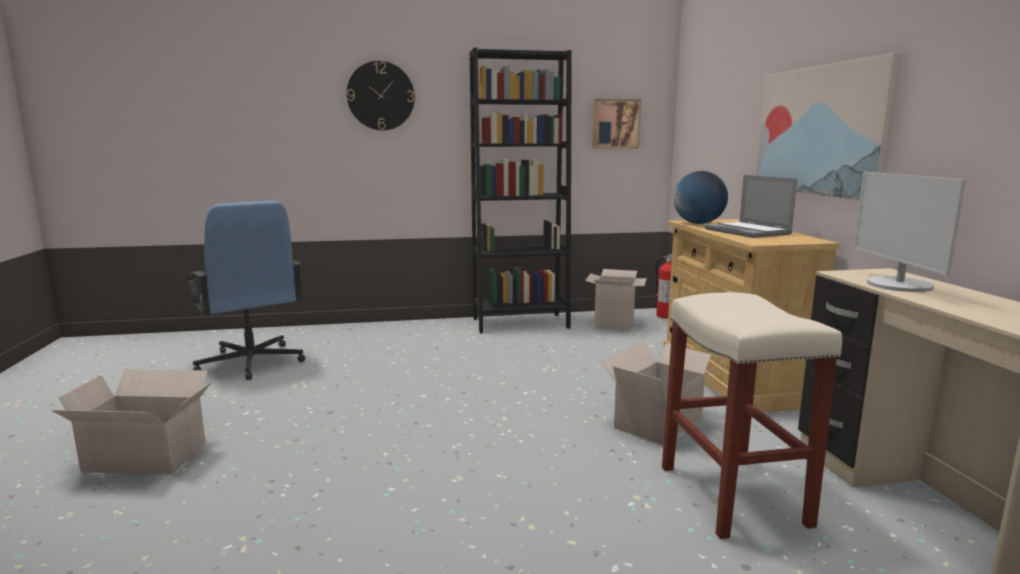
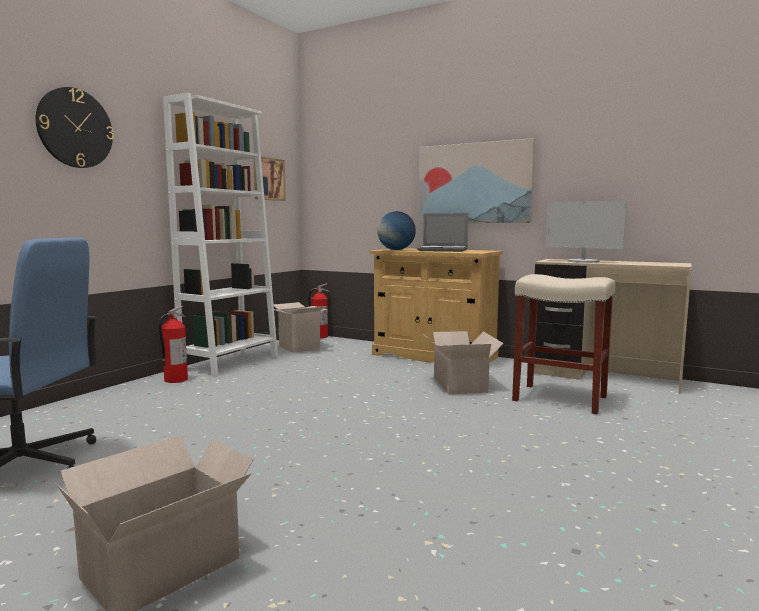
camera: 50 degrees left, 5 degrees down
(449, 327) = (175, 380): none -> fire extinguisher
(520, 323) = (230, 363): black bookcase -> white bookcase

